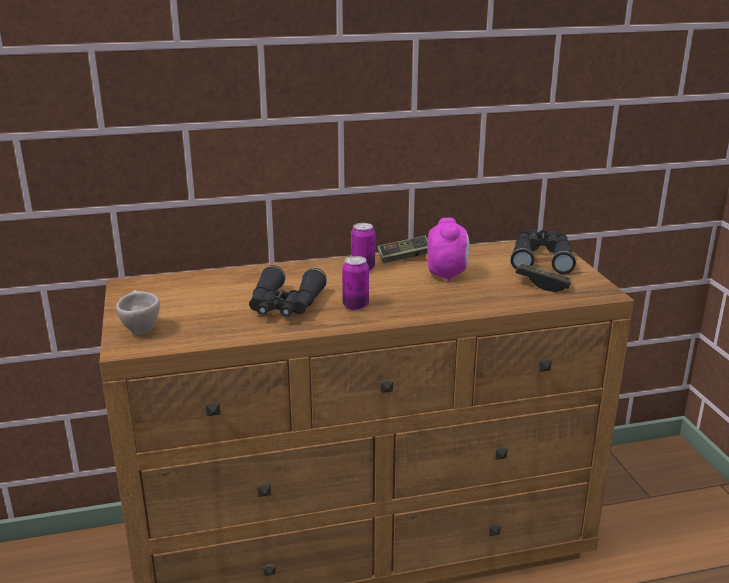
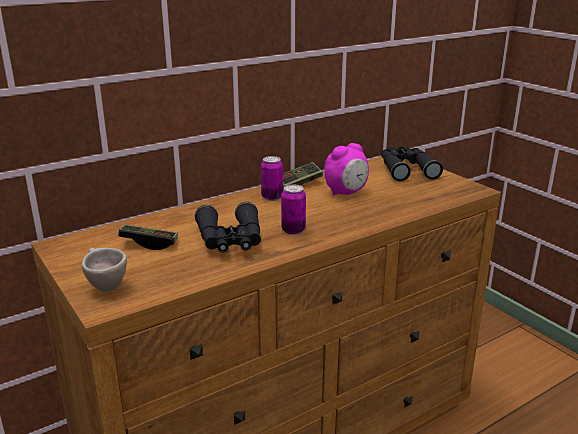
camera: 20 degrees left, 0 degrees up
(447, 275) = (346, 193): alarm clock -> alarm clock turned 75 degrees clockwise
(542, 285) = (426, 190): game controller -> game controller (149, 243)

